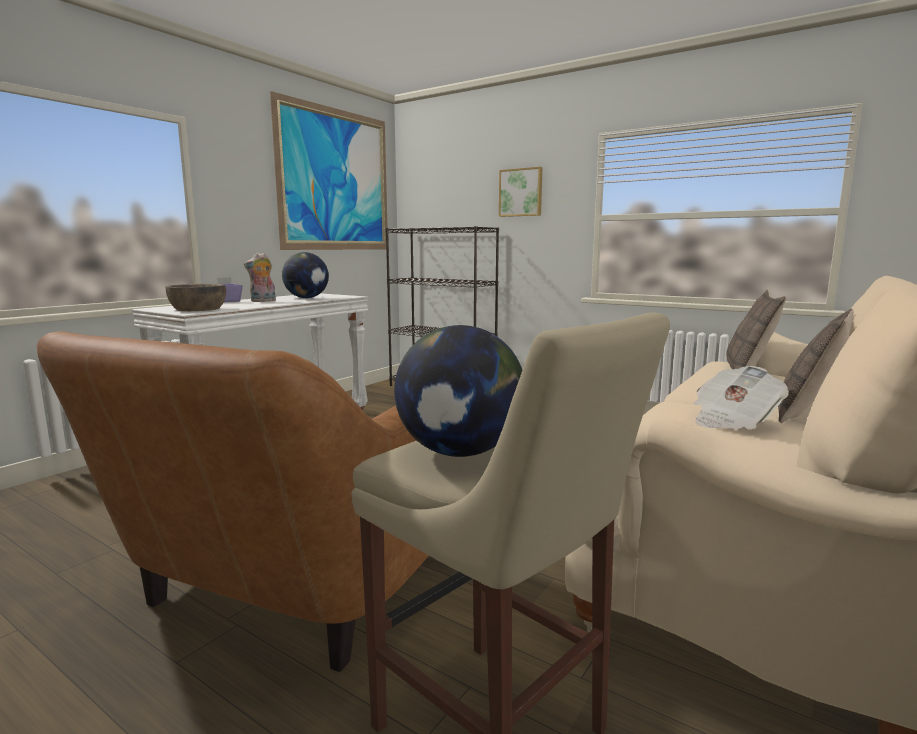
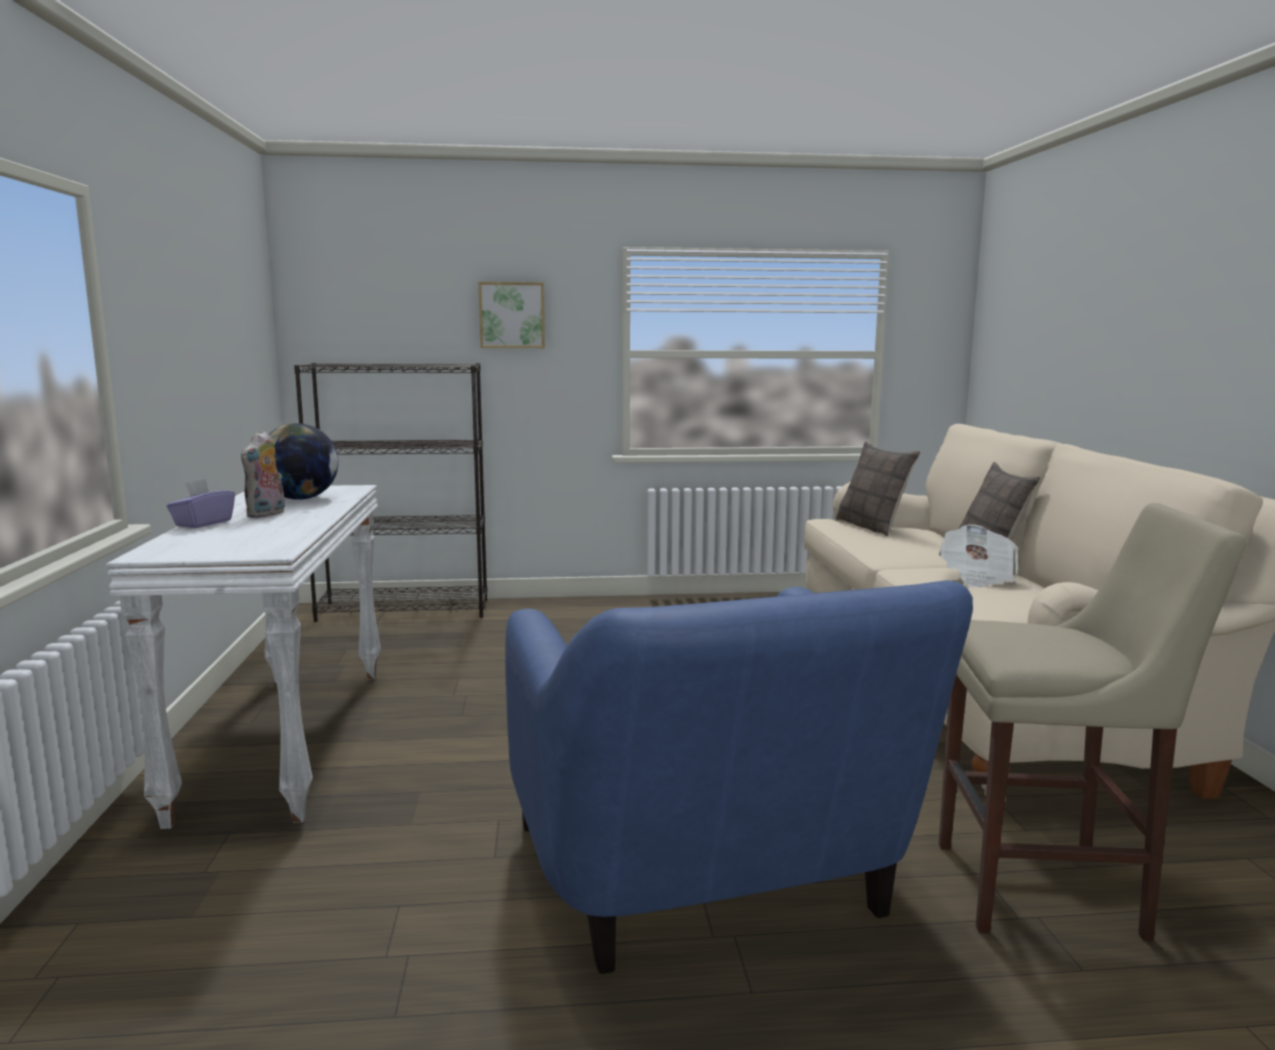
camera: 40 degrees left, 0 degrees up
(198, 309) = (246, 544): brown bowl -> none
(289, 589) = (712, 883): brown armchair -> blue armchair
(336, 180) = (226, 287): picture -> none
(460, 452) = (1040, 643): globe -> none

